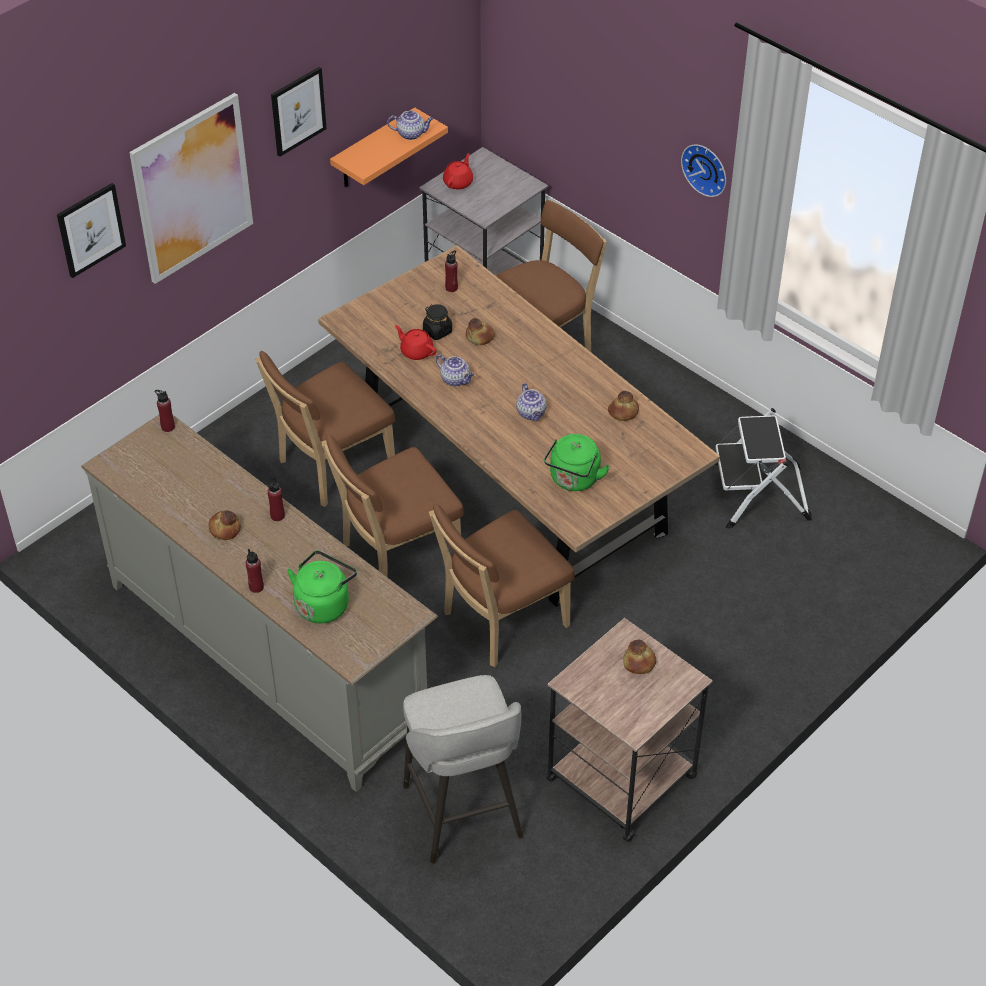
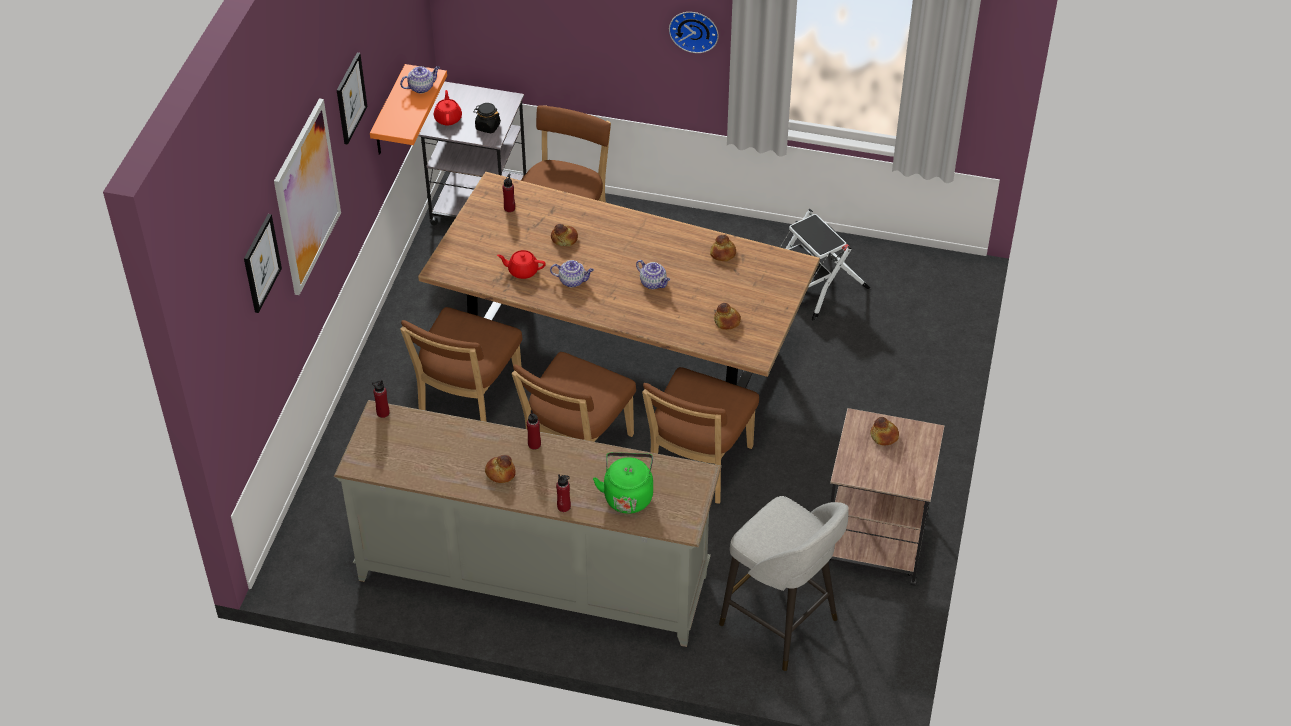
camera: 30 degrees left, 0 degrees up
(437, 331) = (526, 248): black jar -> black jar (487, 126)
(574, 480) = (726, 321): green kettle -> bread

